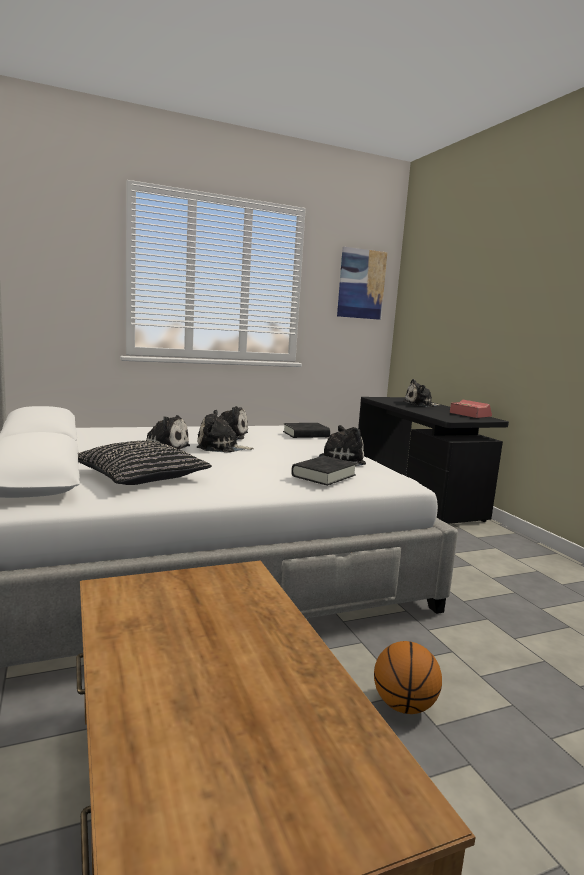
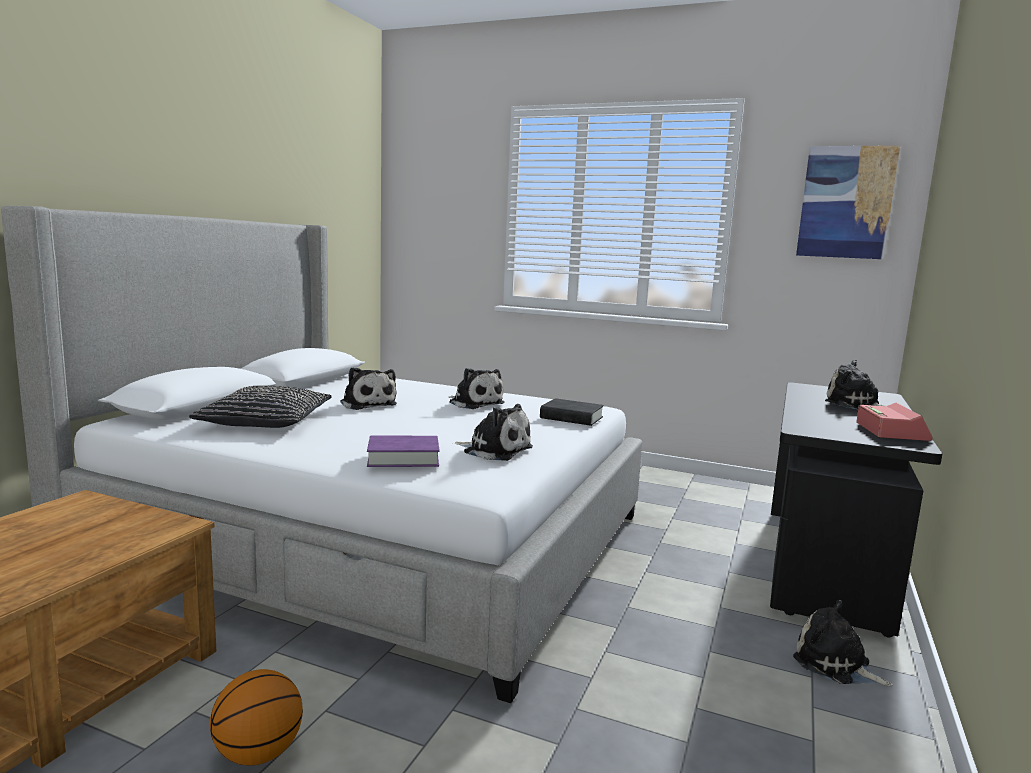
camera: 45 degrees right, 0 degrees up
(221, 448) = (421, 413): plush toy -> plush toy (835, 664)
(323, 475) = (403, 458): black book -> purple book

